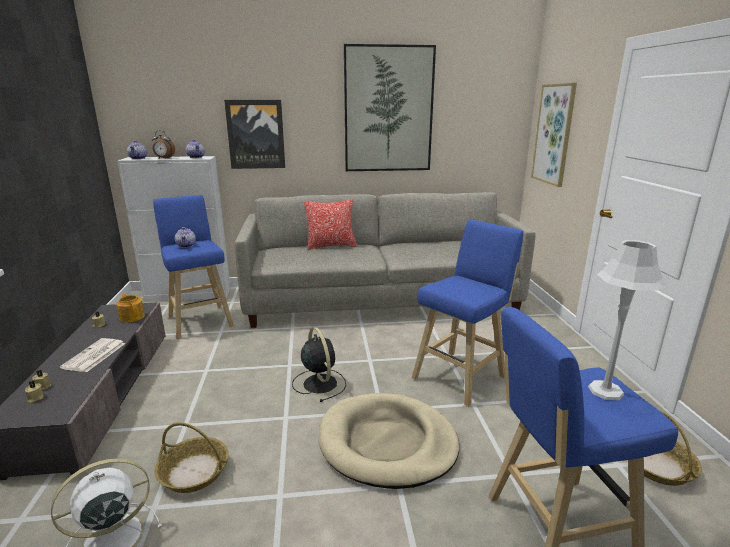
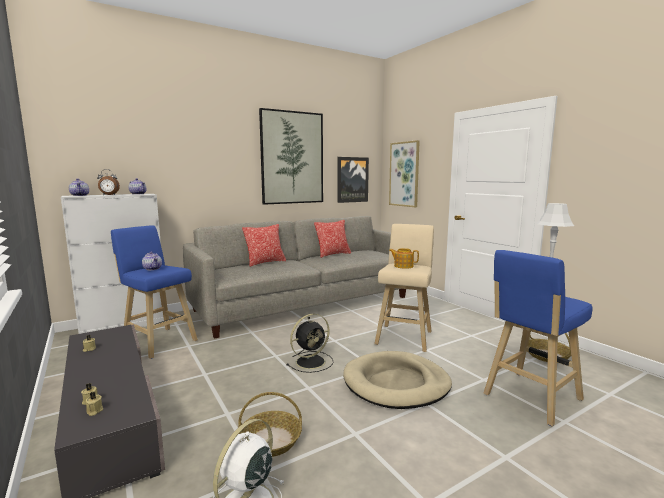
camera: 25 degrees left, 10 degrees down
(94, 356) = (117, 370): newspaper -> none
(132, 317) = (119, 338): teapot -> teapot (403, 266)
(256, 134) = (189, 175): picture -> picture (352, 179)
(319, 383) = (311, 361): black fan -> black fan turned 105 degrees clockwise
(425, 243) = (333, 254): none -> pillow
(461, 376) = (404, 336): blue stool -> beige stool

